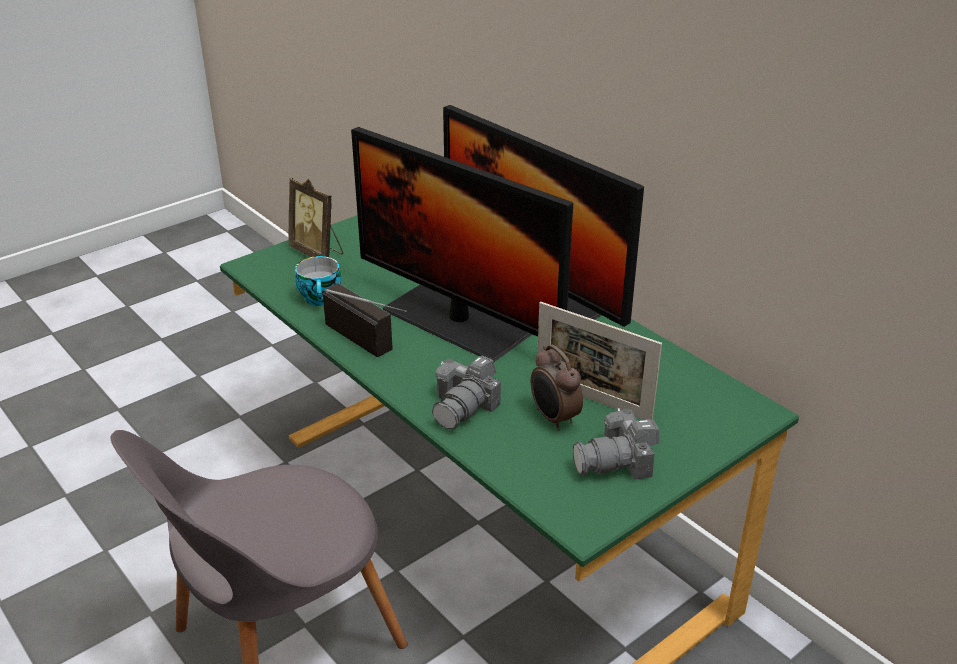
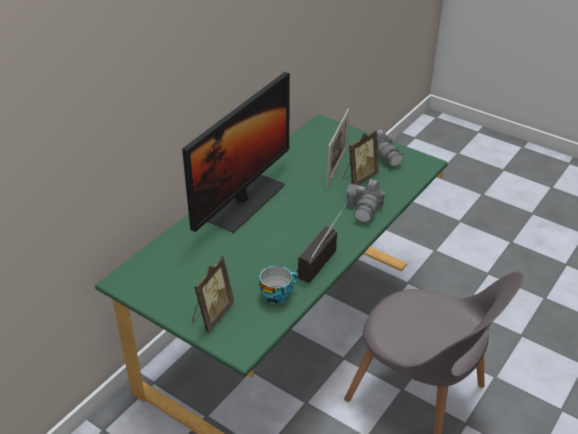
camera: 105 degrees left, 5 degrees up
(457, 321) = (282, 226): monitor -> none
(464, 406) = (365, 208): camera -> camera turned 90 degrees clockwise
(553, 418) = (359, 178): alarm clock -> picture frame

